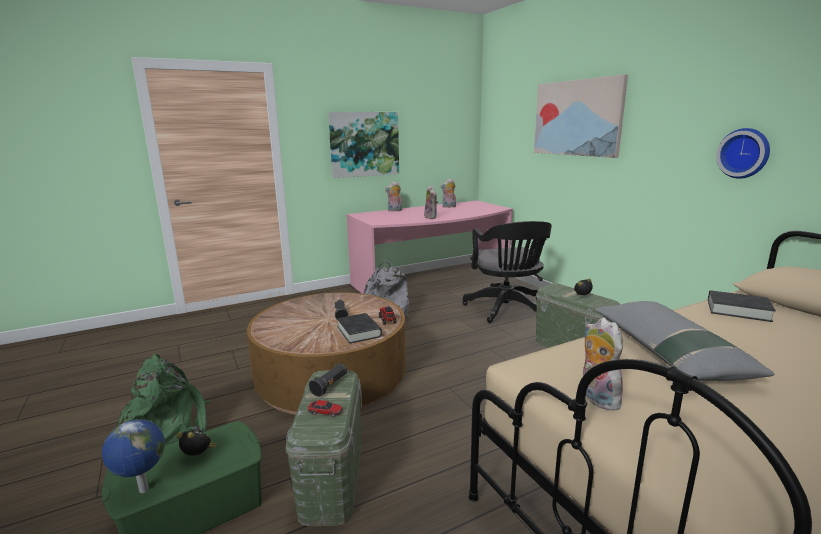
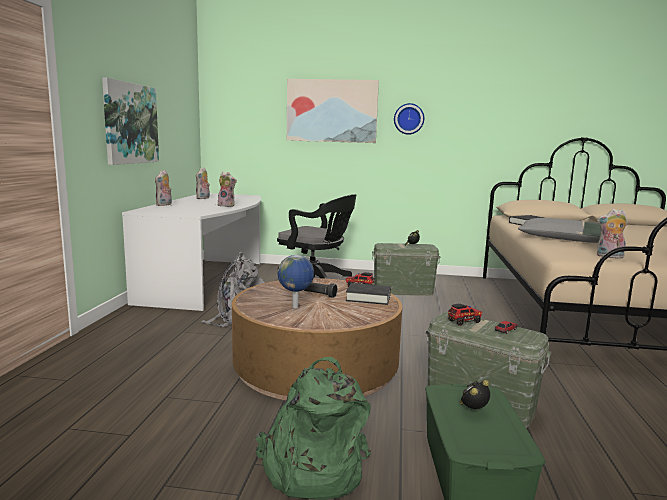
camera: 55 degrees left, 5 degrees down
(143, 490) = (511, 443): globe -> globe (295, 307)
(330, 386) = (464, 321): black flashlight -> toy truck
(433, 281) = (209, 281): pink desk -> white desk
(744, 153) = (467, 138): wall clock -> wall clock (409, 119)

